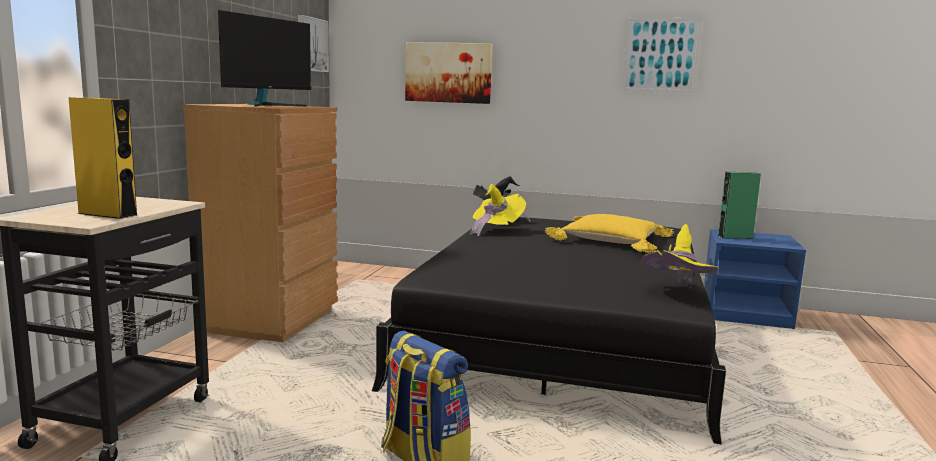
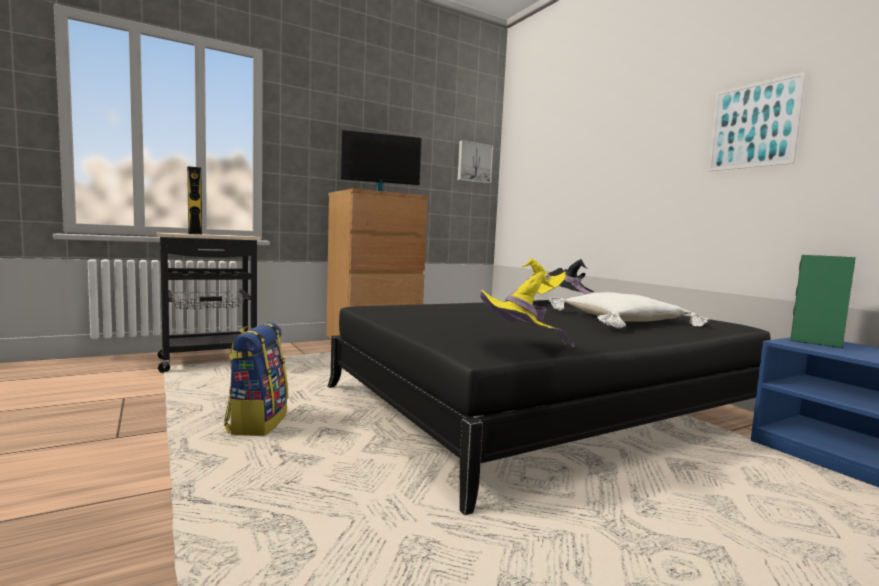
camera: 45 degrees right, 5 degrees down
(448, 72) = (565, 174): picture -> none
(610, 239) = (622, 318): yellow pillow -> white pillow

